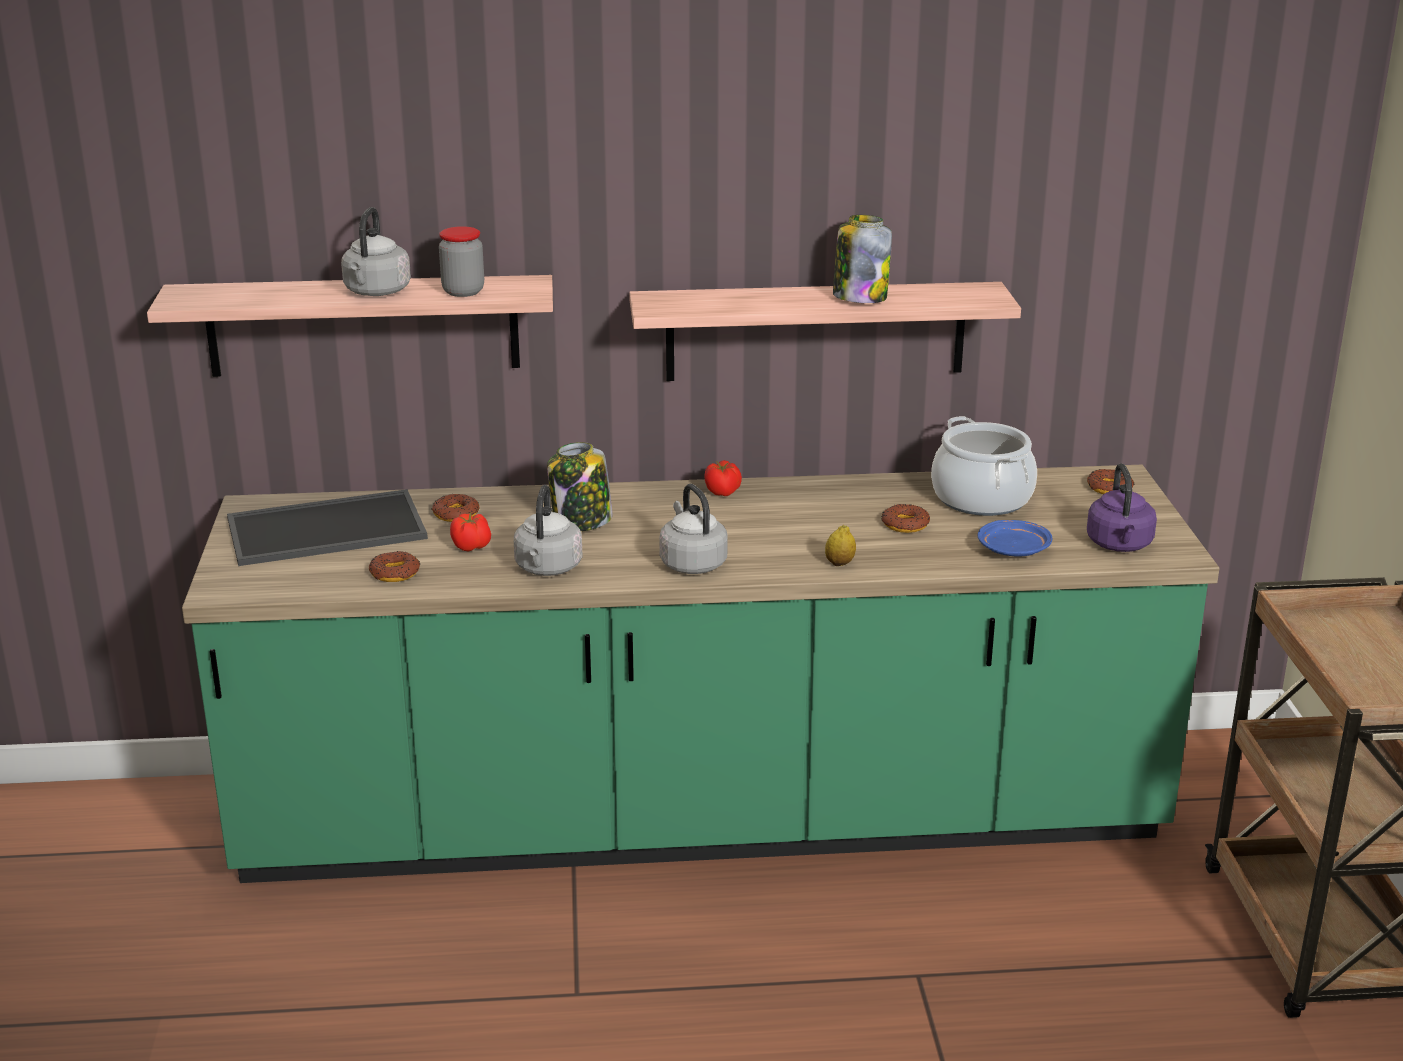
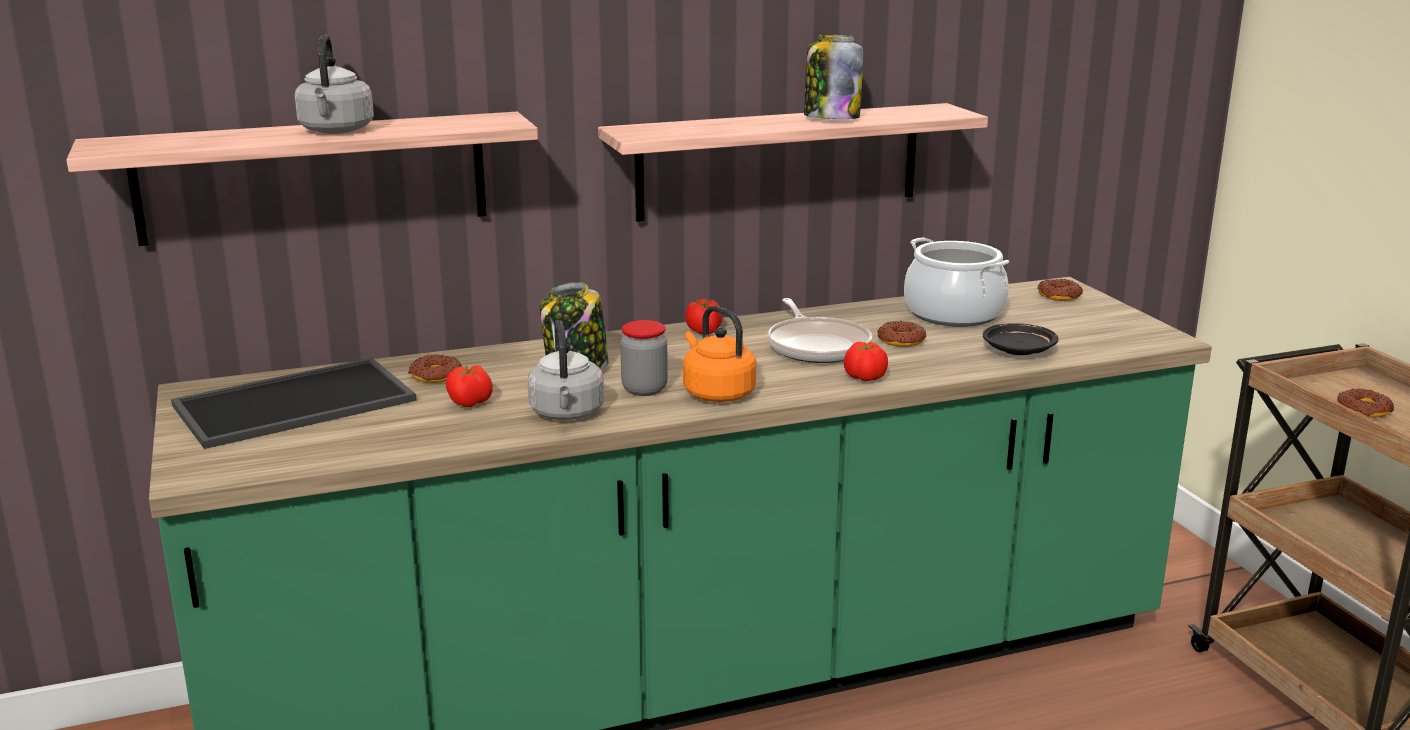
camera: 15 degrees left, 5 degrees down
(395, 573) = (396, 436): donut -> donut (1364, 410)
(463, 291) = (434, 125): jar -> jar (644, 389)
(691, 563) = (716, 393): grey kettle -> orange kettle
(819, 522) = (817, 346): none -> frying pan
(839, 563) = (865, 378): lemon -> tomato
(1013, 550) = (1019, 350): blue plate -> black plate
(1119, 545) = (1110, 337): purple kettle -> none

